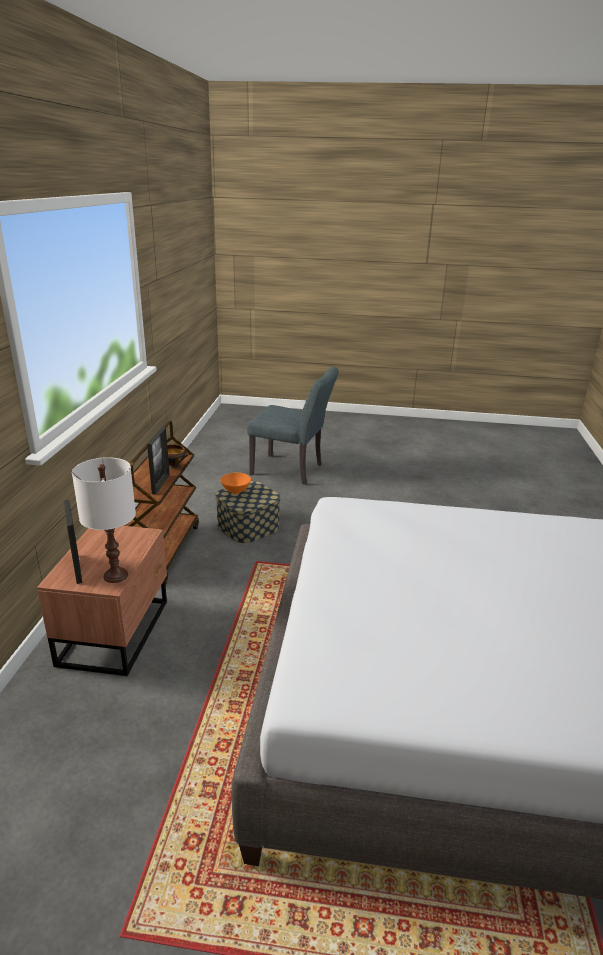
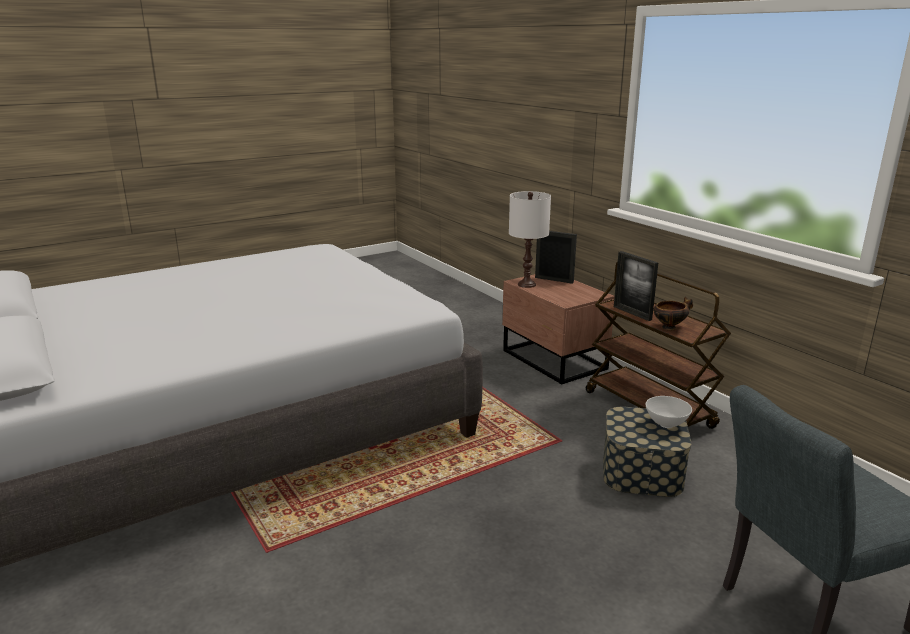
camera: 140 degrees right, 5 degrees down
(236, 491) = (666, 425): orange bowl -> white bowl

